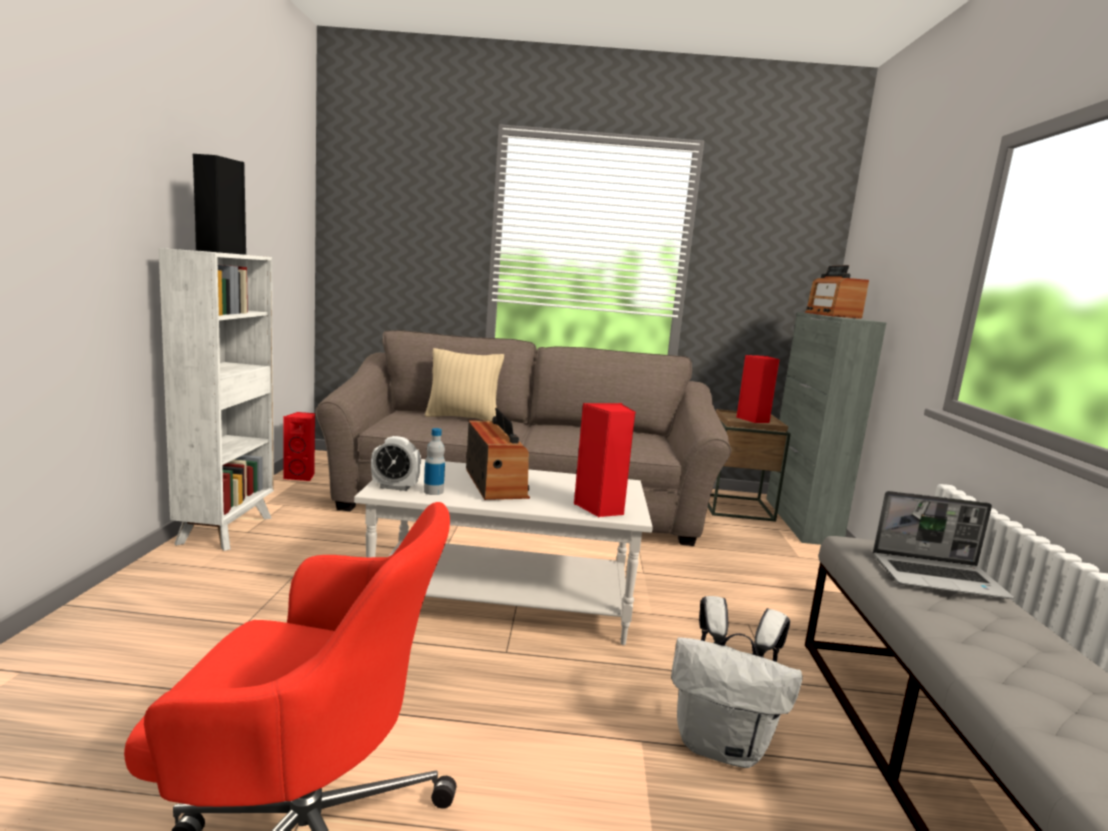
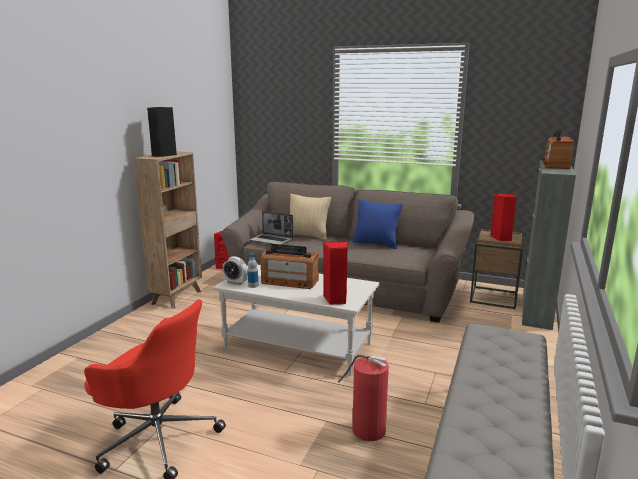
camera: 20 degrees right, 5 degrees up
(227, 529) = (177, 297): white bookcase -> brown bookcase
(495, 483) = (290, 281): radio -> radio turned 105 degrees clockwise
(578, 429) = (376, 244): none -> blue pillow
(722, 745) = (367, 429): white backpack -> fire extinguisher
(938, 578) = (509, 353): laptop -> laptop (272, 240)

